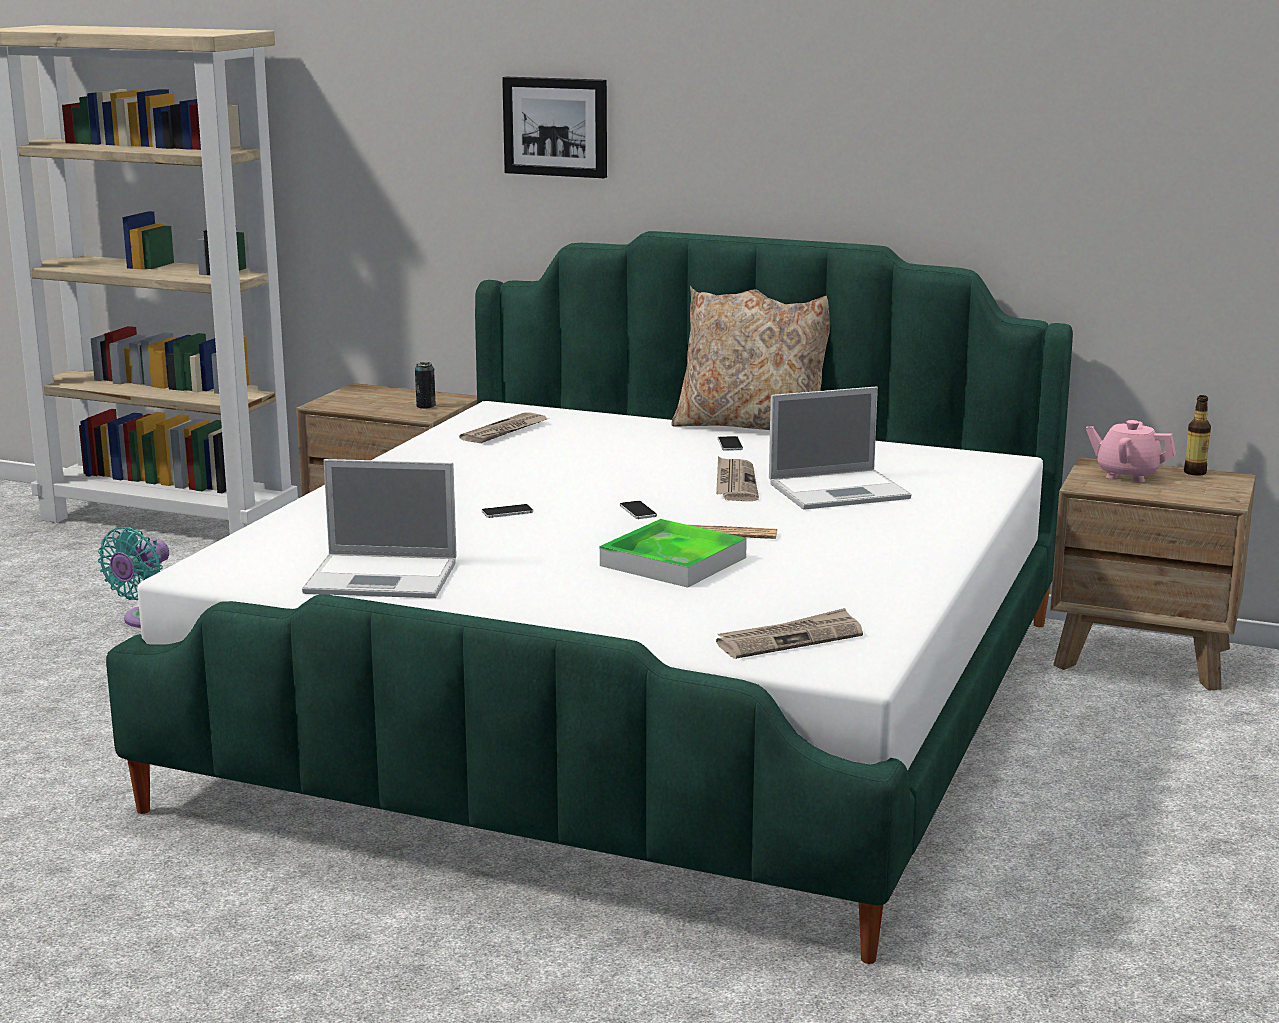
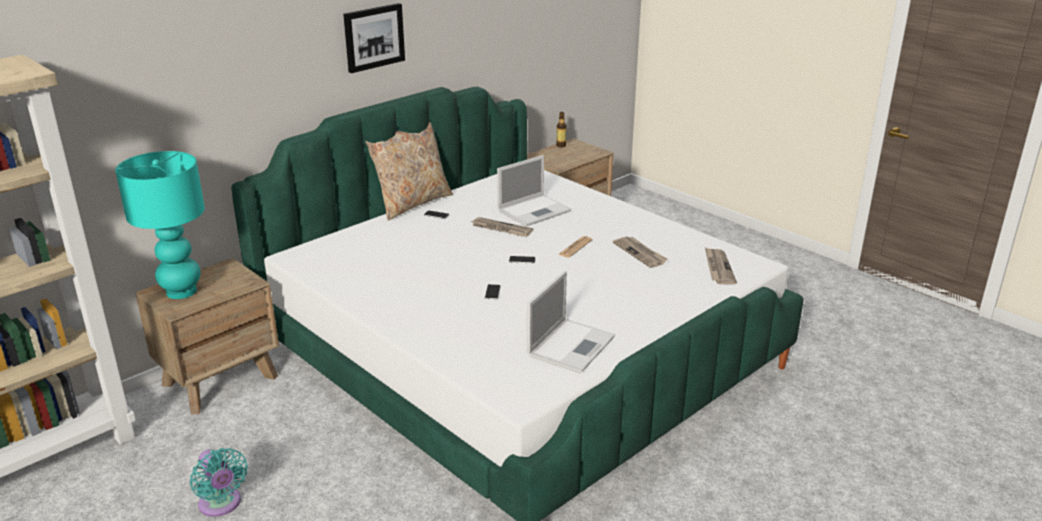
camera: 65 degrees left, 10 degrees up
(369, 397) = (181, 292): none -> turquoise table lamp
(426, 406) = (231, 278): can -> none
(505, 431) = (341, 264): newspaper -> newspaper (640, 253)
(556, 126) = (254, 70): picture -> picture (373, 37)
(673, 561) = (604, 269): tray -> none
(841, 490) = (535, 210): laptop -> laptop turned 45 degrees clockwise
(1127, 474) = (551, 156): pink teapot -> none

